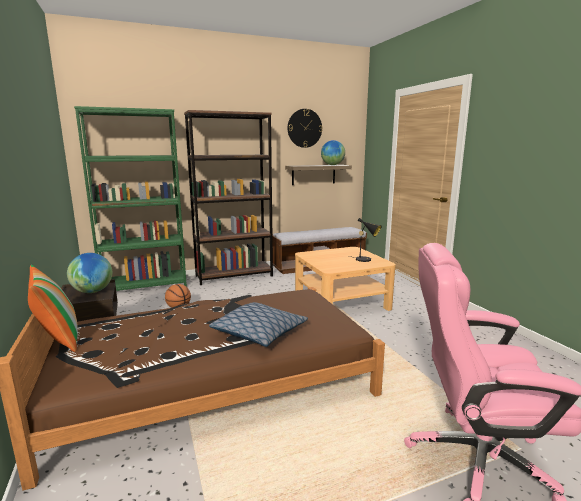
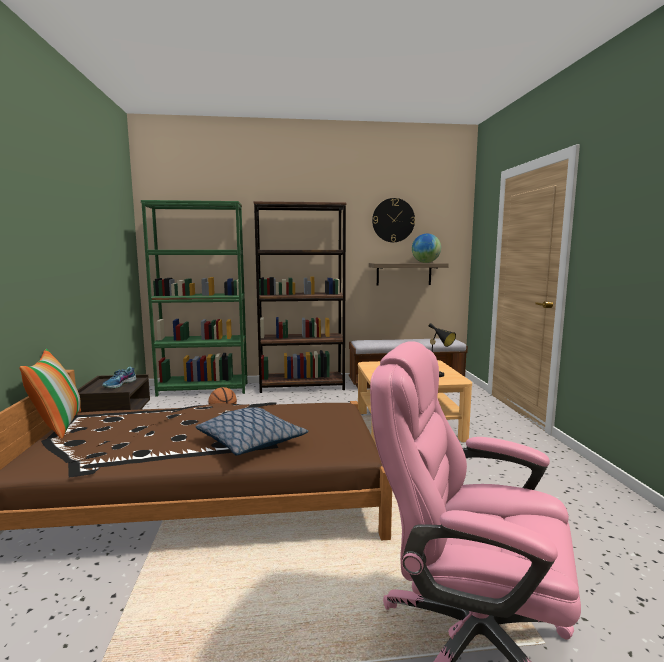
camera: 15 degrees right, 5 degrees down
(93, 291) = (120, 384): globe -> shoe

